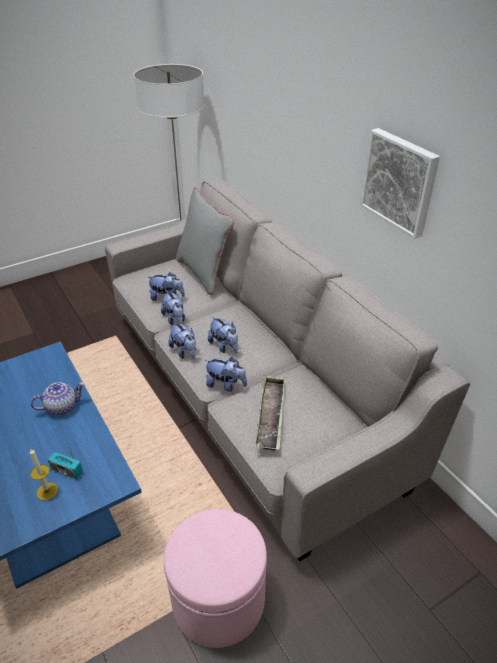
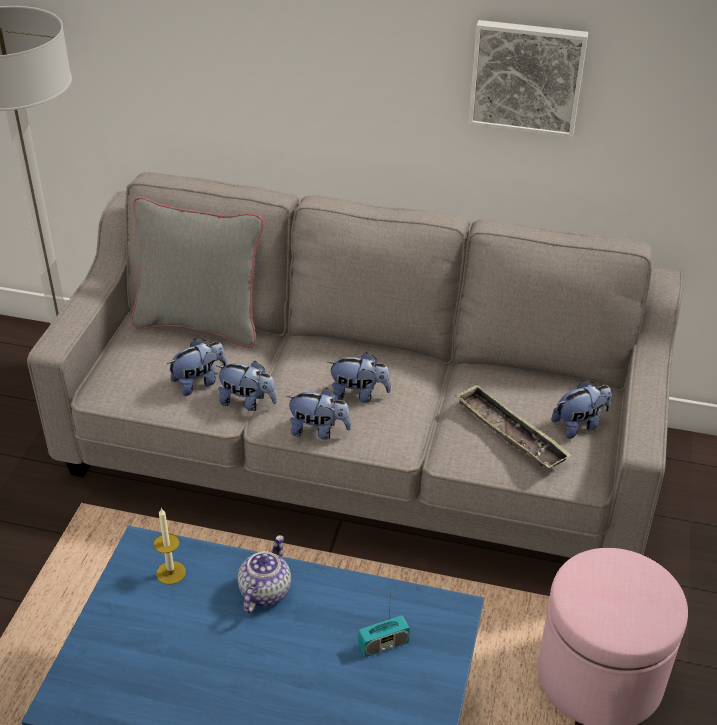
camera: 45 degrees left, 0 degrees up
(47, 491) = (395, 679): candle -> candle (171, 573)
(226, 385) = (418, 435): plush toy -> plush toy (579, 425)

